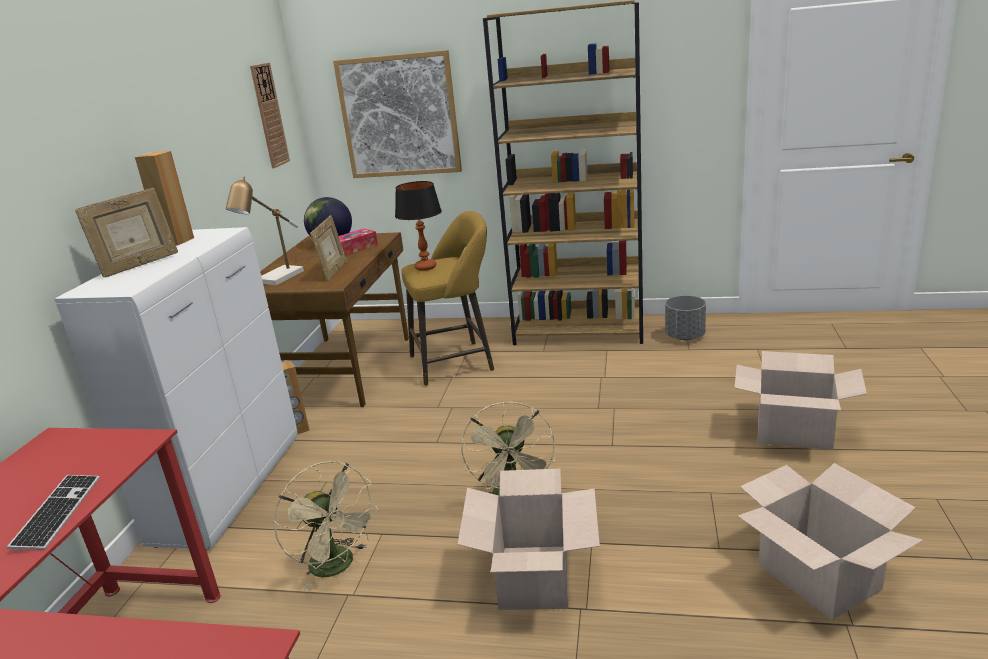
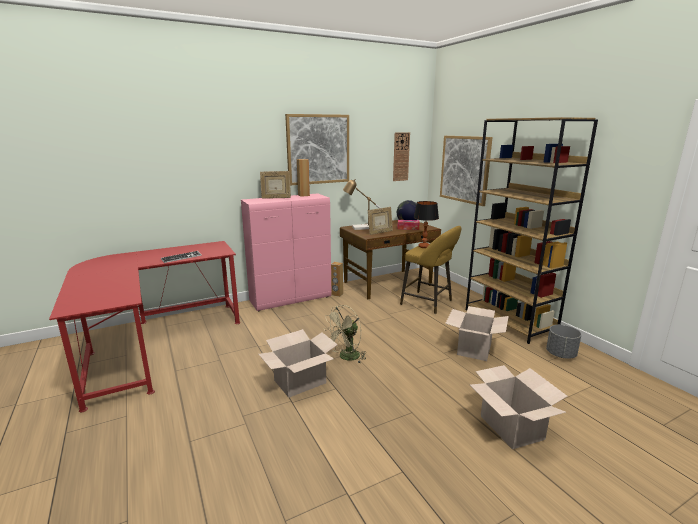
camera: 50 degrees right, 5 degrees down
(153, 125) = (318, 149): none -> picture
(230, 488) = (291, 299): white cabinet -> pink cabinet
(338, 566) = (270, 337): beige fan -> none
(819, 577) = (378, 473): cardboard box -> cardboard box (474, 349)

